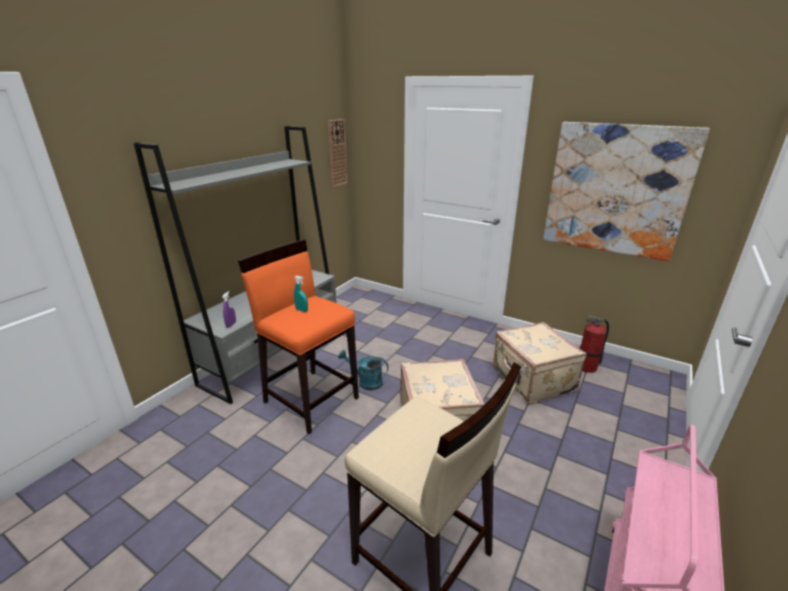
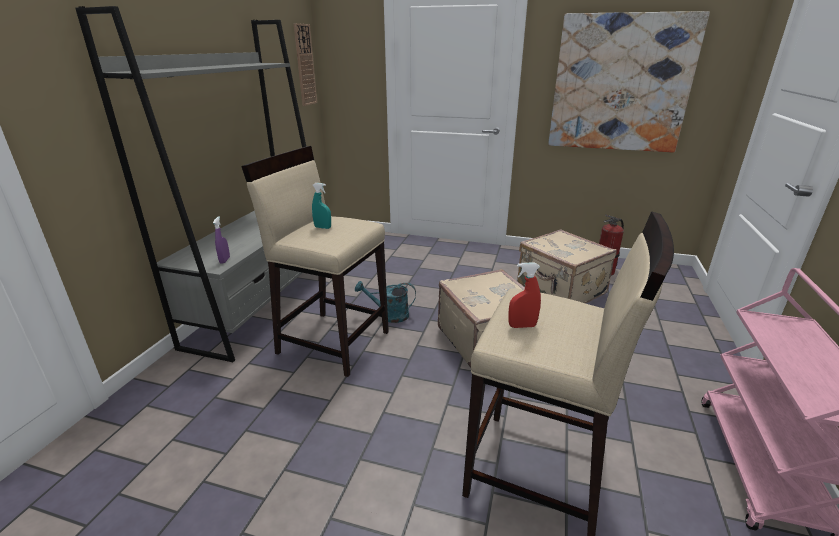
camera: 15 degrees left, 0 degrees up
(311, 399) = (333, 341): orange stool -> beige stool
(394, 439) = (522, 326): none -> red spray bottle

